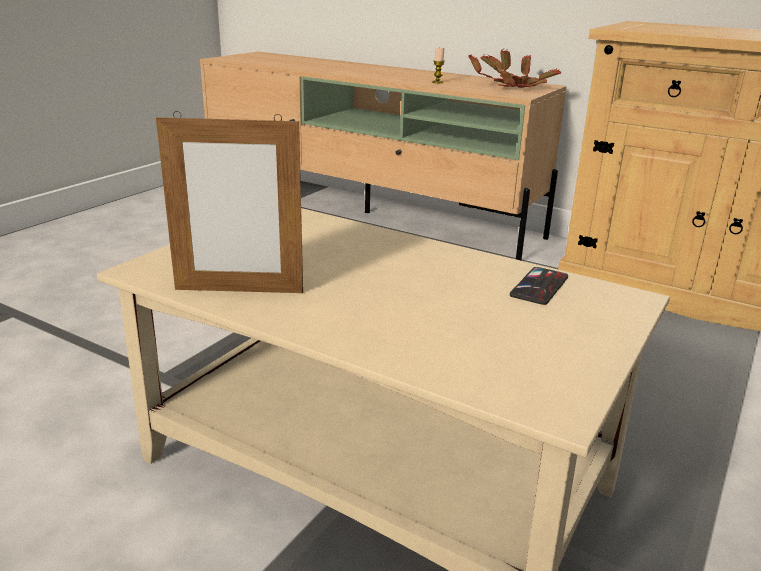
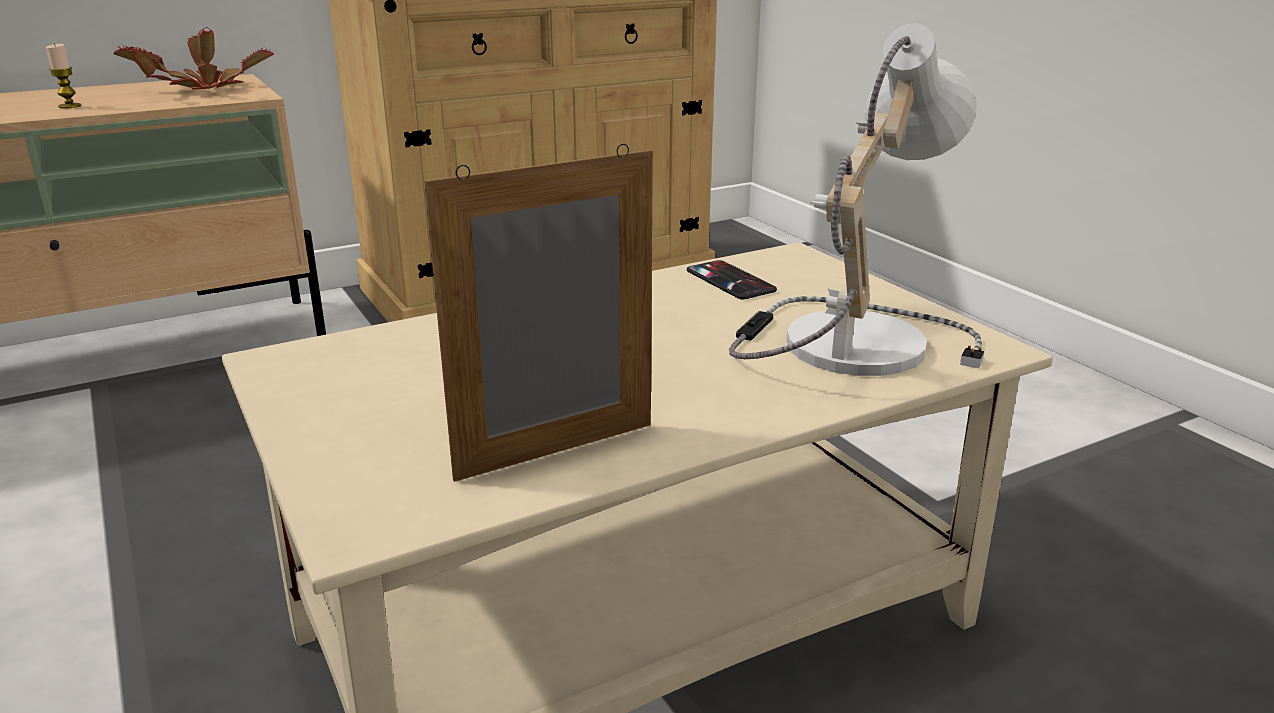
camera: 60 degrees left, 0 degrees up
(239, 290) = (556, 451): picture frame -> picture frame turned 150 degrees counterclockwise
(490, 344) = (844, 339): none -> table lamp

